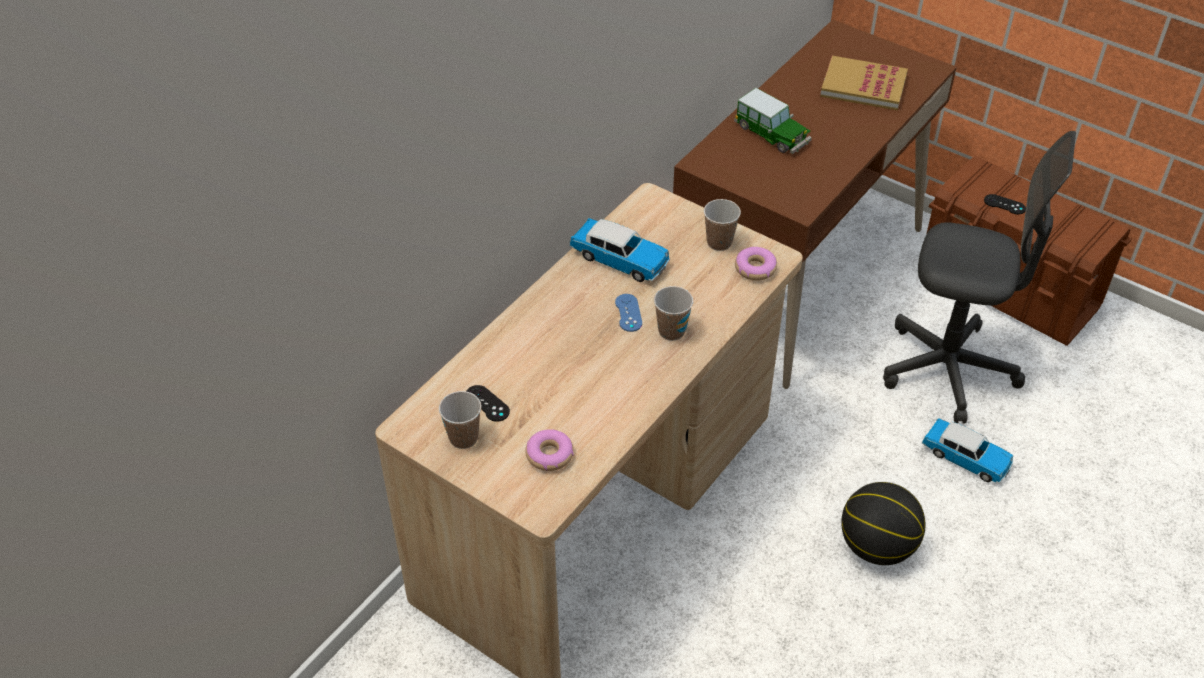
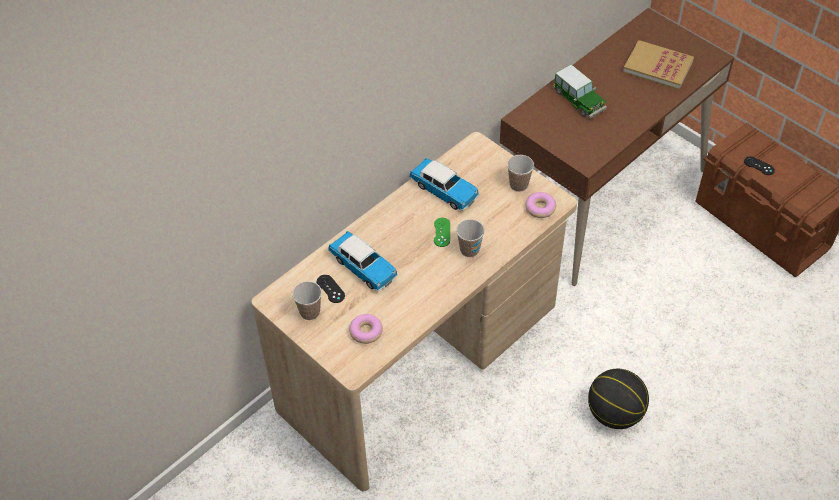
camera: 10 degrees right, 5 degrees up
(628, 313) = (442, 232): blue game controller -> green game controller
(948, 370) = (699, 285): grey office chair -> none
(965, 458) = (696, 355): toy car -> toy car (363, 267)

